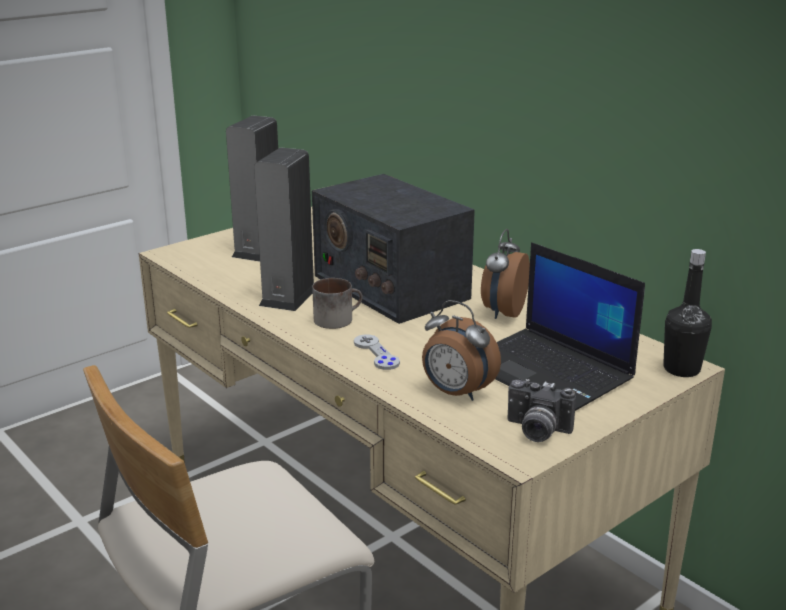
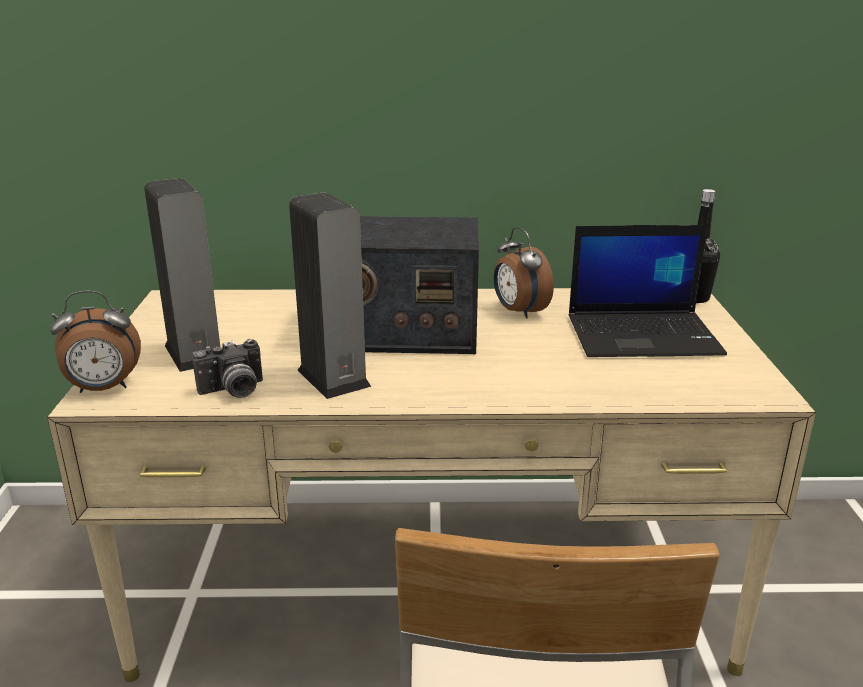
camera: 50 degrees left, 0 degrees up
(337, 318) = (421, 374): mug -> none
(376, 353) = (521, 383): grey game controller -> none
(456, 393) = (639, 379): alarm clock -> alarm clock (103, 389)
(536, 431) = (737, 375): camera -> camera (233, 391)

